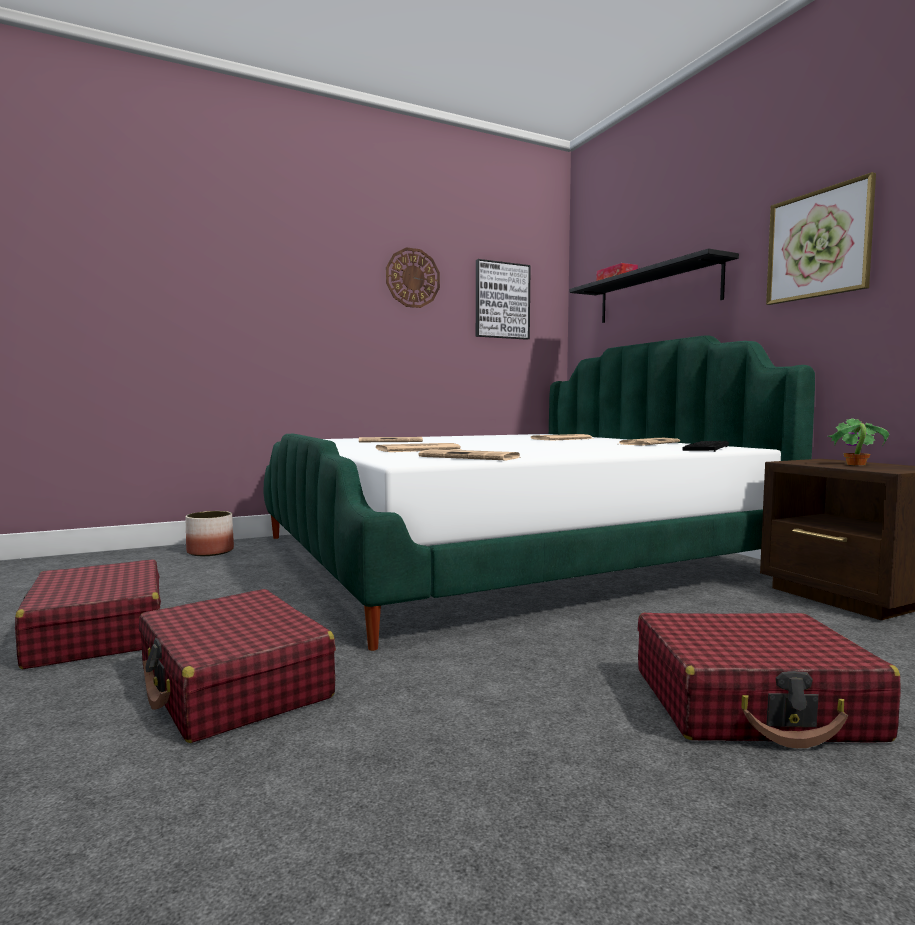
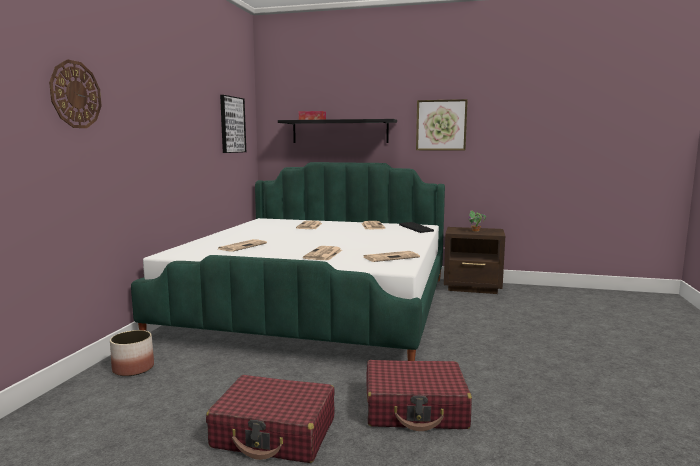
camera: 50 degrees left, 5 degrees up
(412, 278) = (193, 110): wall clock -> wall clock (75, 94)
(753, 704) = (535, 335): red suitcase -> none

